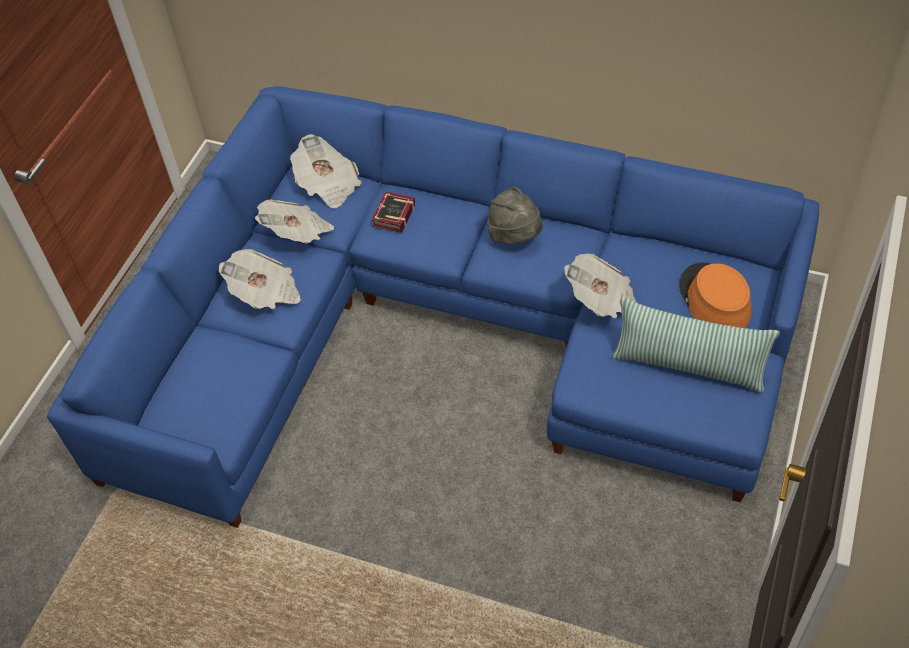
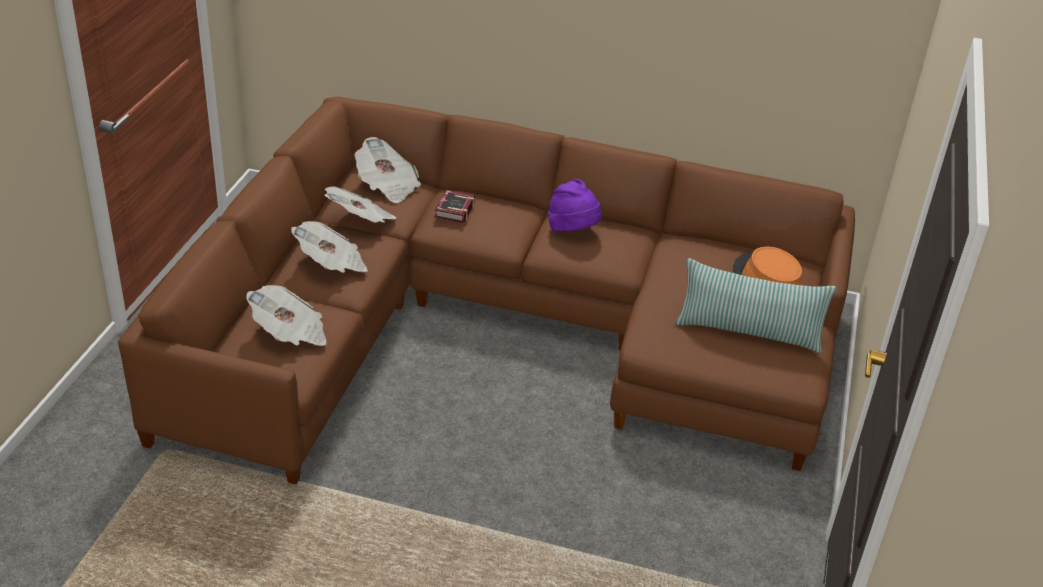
camera: 10 degrees left, 15 degrees down
(447, 330) = (500, 328): blue sofa -> brown sofa
(515, 236) = (573, 231): grey hat -> purple hat
(602, 301) = (662, 280): newspaper -> newspaper (290, 333)

